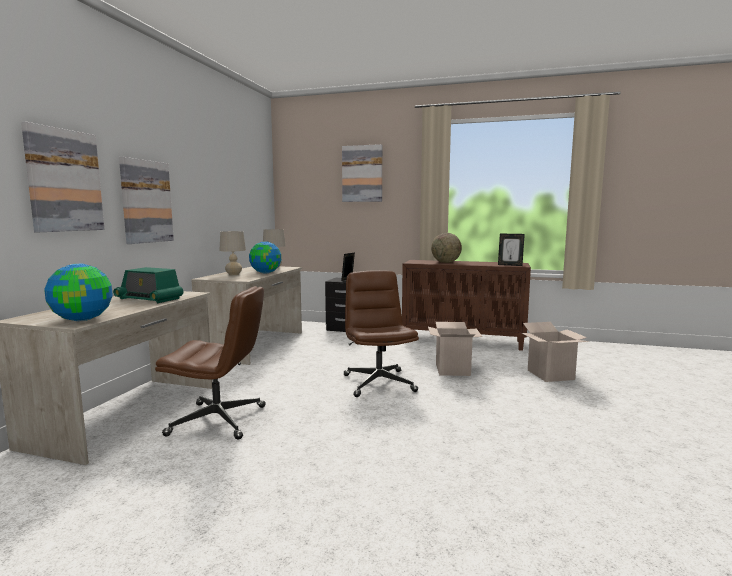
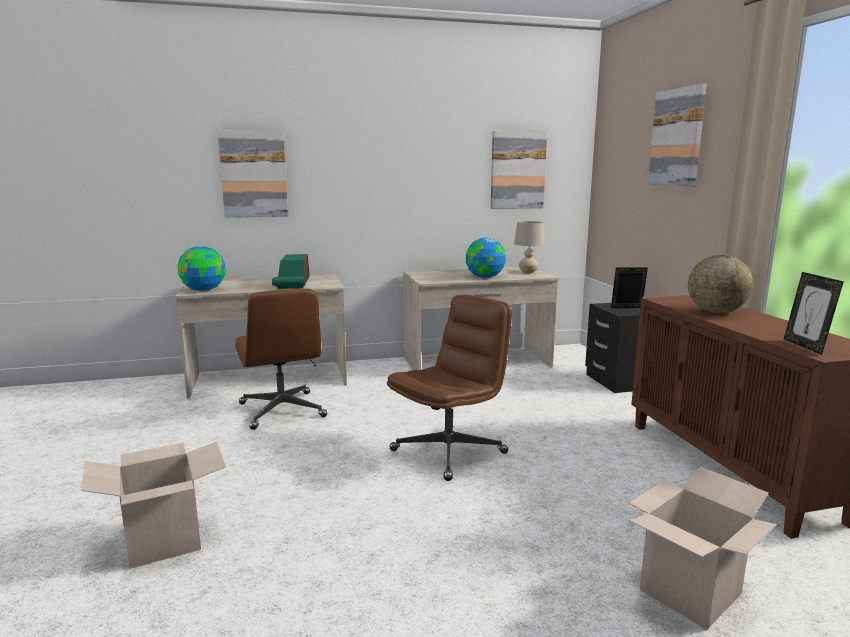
camera: 60 degrees right, 5 degrees up
(146, 201) = (345, 189): picture -> picture (517, 170)
(234, 274) = (451, 273): beige table lamp -> none
(452, 370) = (568, 489): cardboard box -> cardboard box (164, 541)

